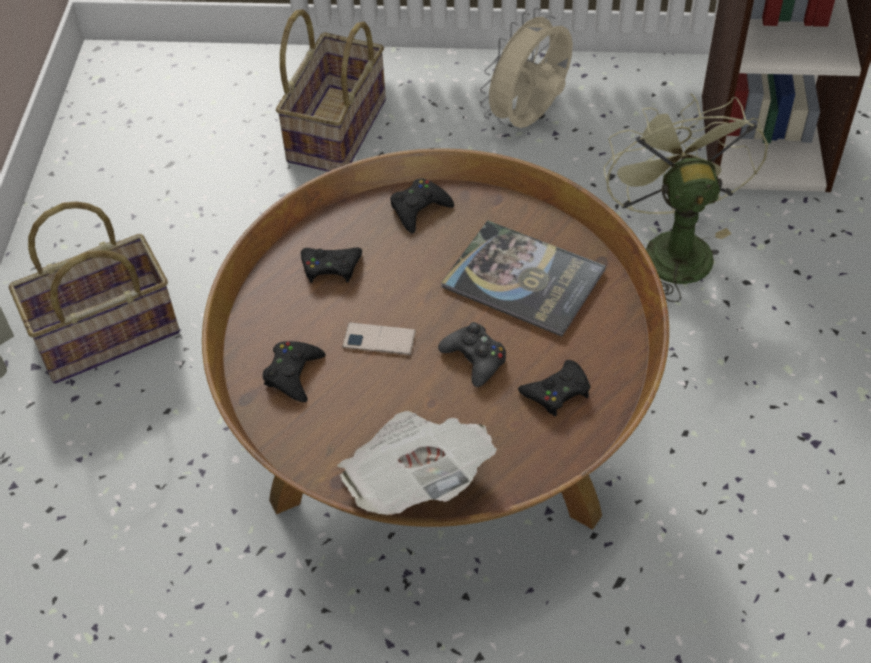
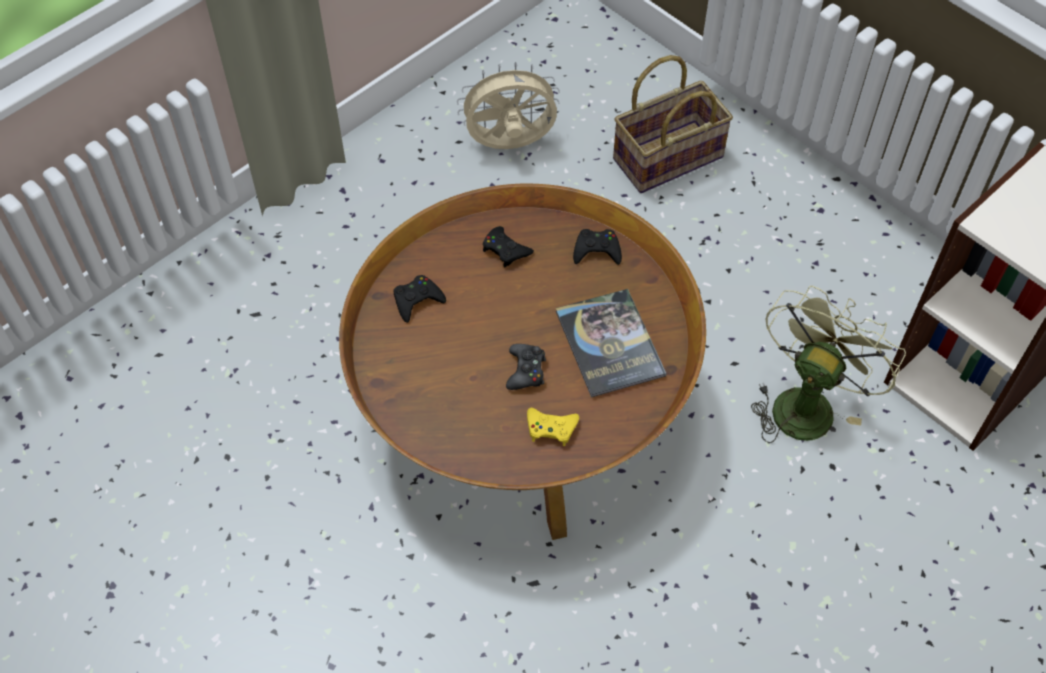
camera: 40 degrees right, 5 degrees up
(106, 336) = (397, 200): basket -> none
(379, 339) = (485, 316): phone -> none
(416, 480) = (417, 415): newspaper -> none
(529, 119) = (808, 240): beige fan -> beige fan (510, 145)
(557, 392) = (551, 428): black game controller -> yellow game controller

